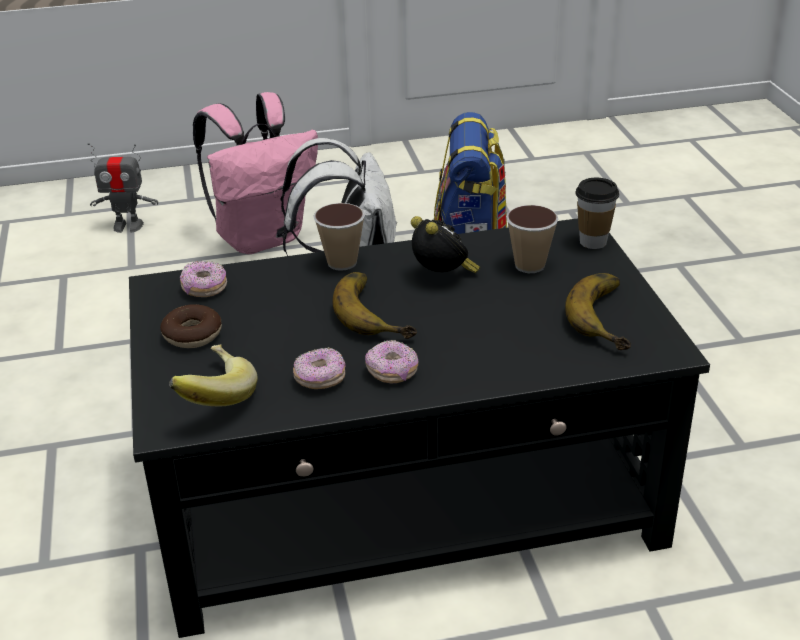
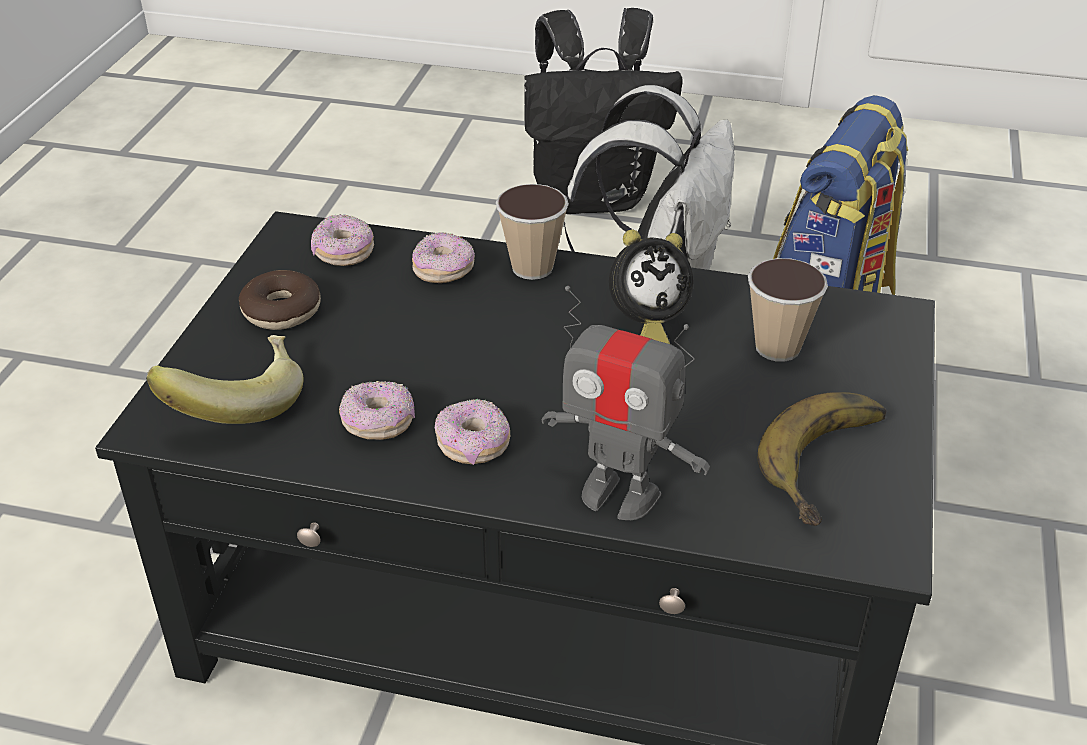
camera: 25 degrees right, 5 degrees up
(128, 226) = (451, 140): toy robot -> toy robot (619, 494)
(262, 238) = (594, 197): pink backpack -> black backpack
(284, 280) = (444, 271): none -> donut
(378, 311) = (524, 351): banana -> none
(443, 277) = (645, 328): alarm clock -> alarm clock turned 75 degrees clockwise
(593, 242) = (897, 339): cup -> none

